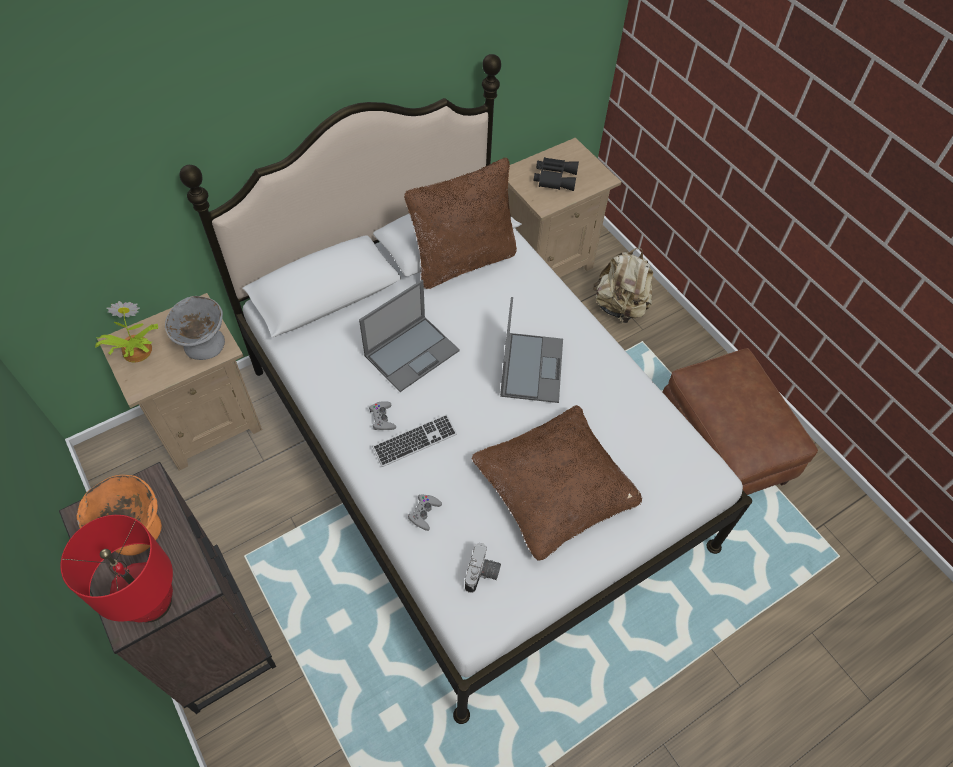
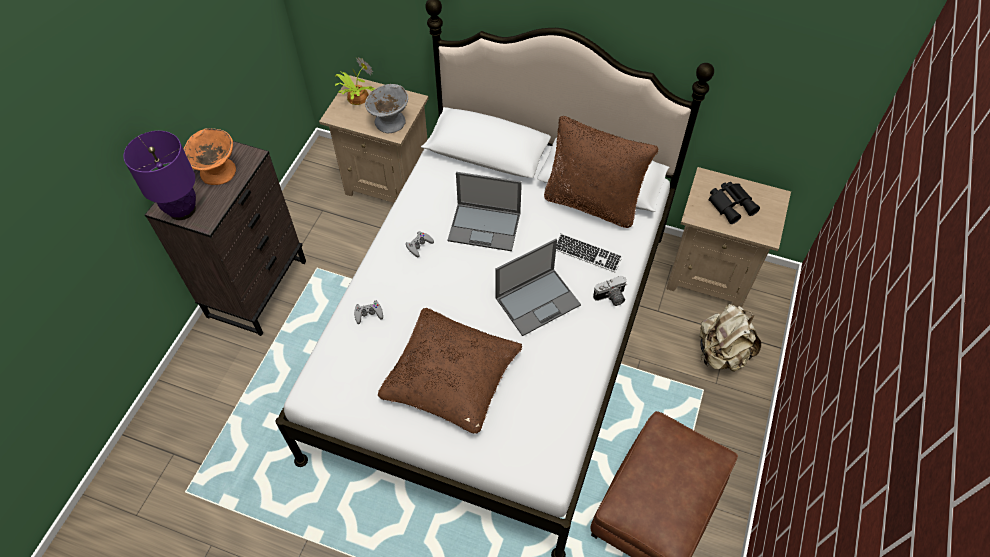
camera: 55 degrees right, 0 degrees up
(152, 603) = (182, 210): red table lamp -> purple table lamp
(415, 441) = (417, 274): keyboard -> keyboard (587, 254)
(482, 574) = (349, 374): camera -> camera (611, 298)

